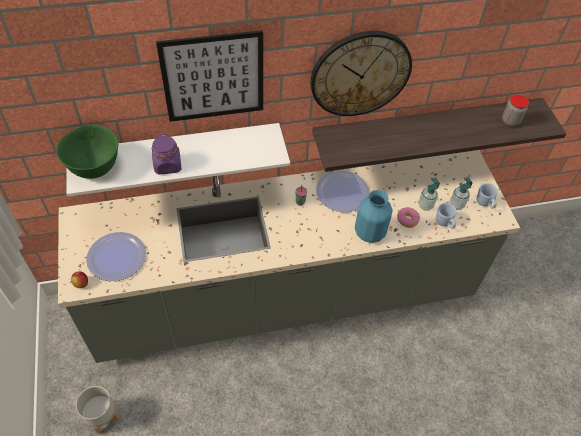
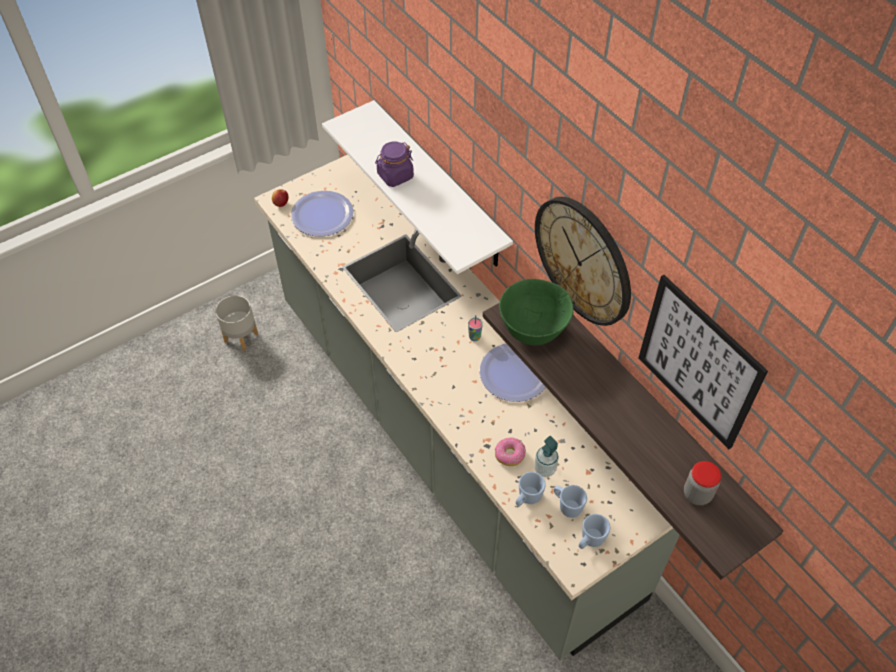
camera: 70 degrees right, 0 degrees up
(94, 167) = (363, 127): green bowl -> green bowl (534, 329)
(213, 77) = (469, 132): picture -> picture (698, 363)
(370, 233) = (467, 420): blue vase -> none
(456, 205) = (567, 506): soap dispenser -> blue mug

